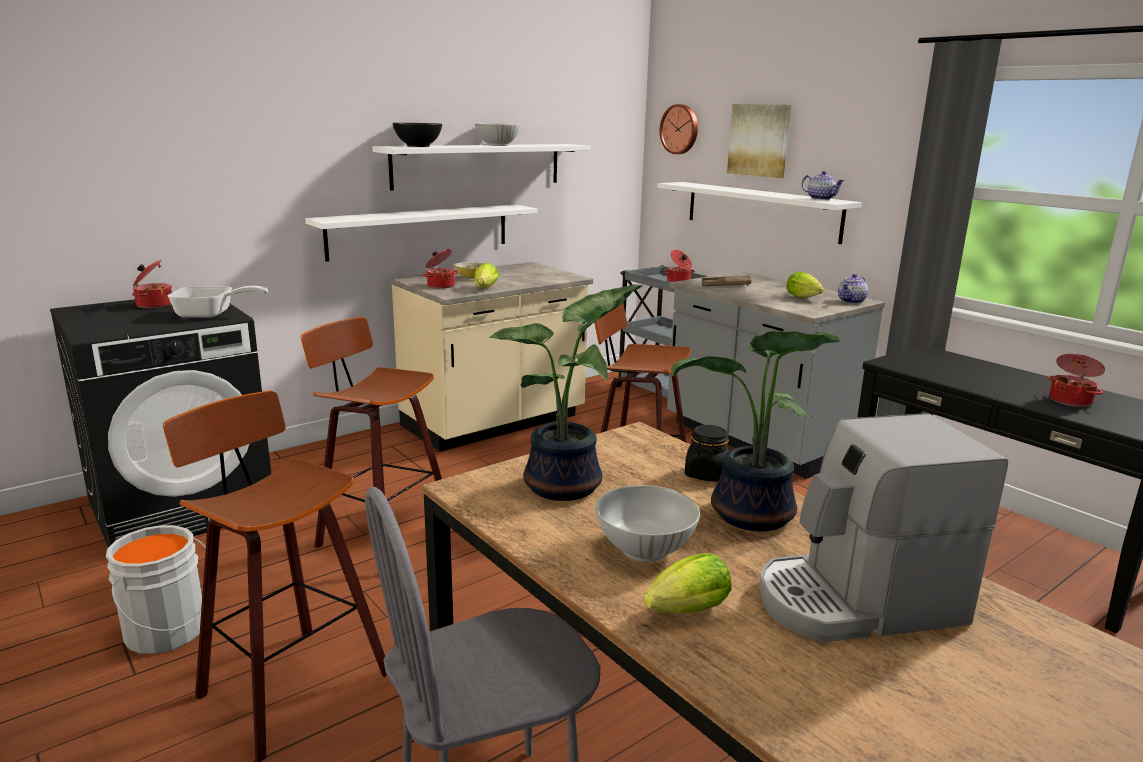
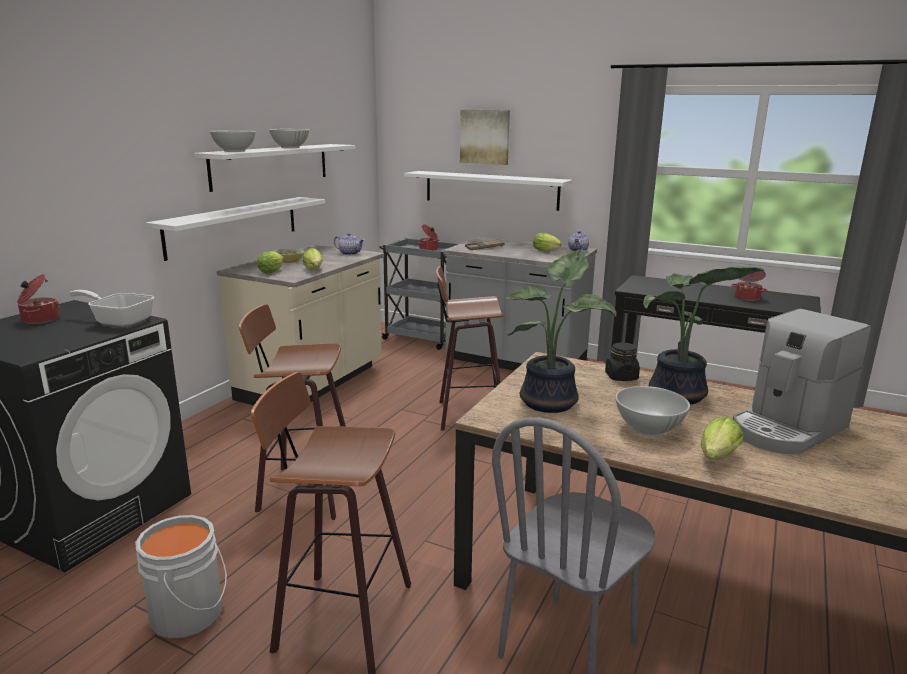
camera: 25 degrees left, 0 degrees up
(211, 315) = (119, 321): frying pan -> frying pan turned 135 degrees counterclockwise
(418, 146) = (235, 151): black bowl -> white bowl
(440, 285) = (272, 271): cooking pot -> lettuce
(680, 129) = (412, 129): wall clock -> none
(821, 198) = (543, 178): teapot -> teapot (350, 253)

